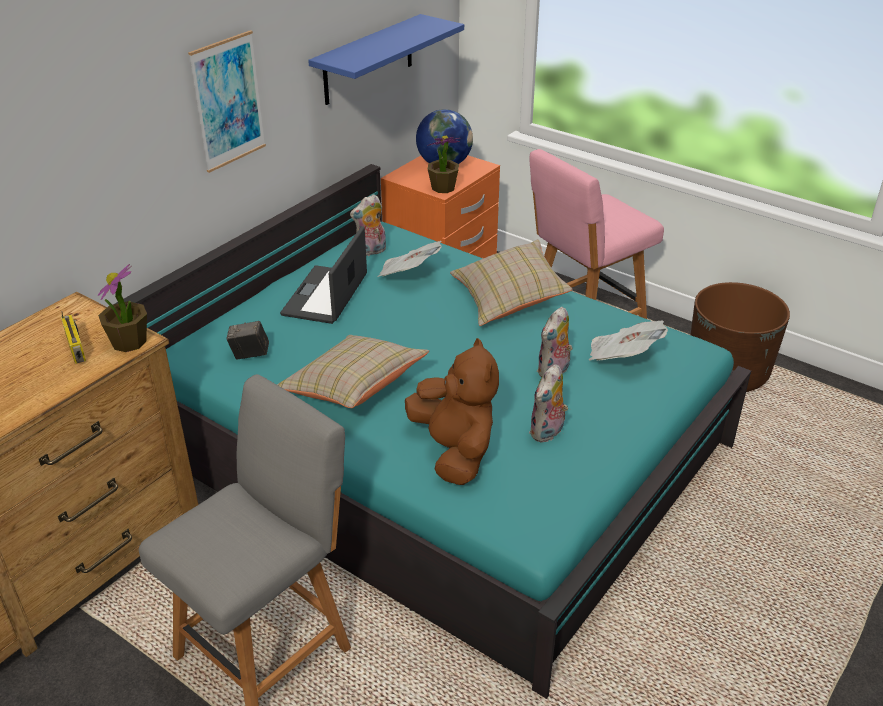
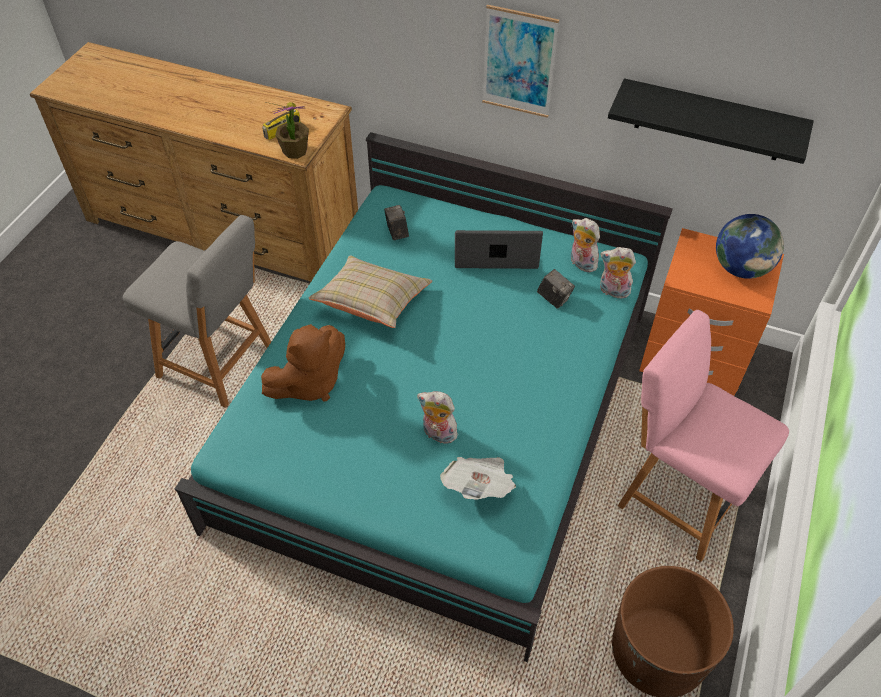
camera: 75 degrees right, 15 degrees up
(368, 60) = (710, 121): blue shelf -> black shelf
(409, 274) = (554, 298): newspaper -> camera
(443, 188) = (688, 278): potted plant -> none
(508, 299) = (544, 380): beige pillow -> none
(548, 433) = (348, 441): plush toy -> plush toy (613, 291)

